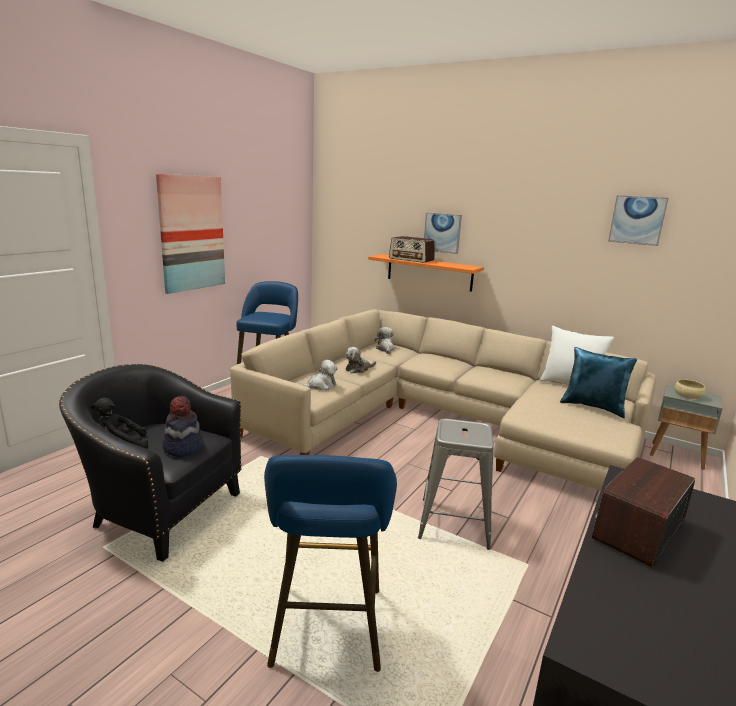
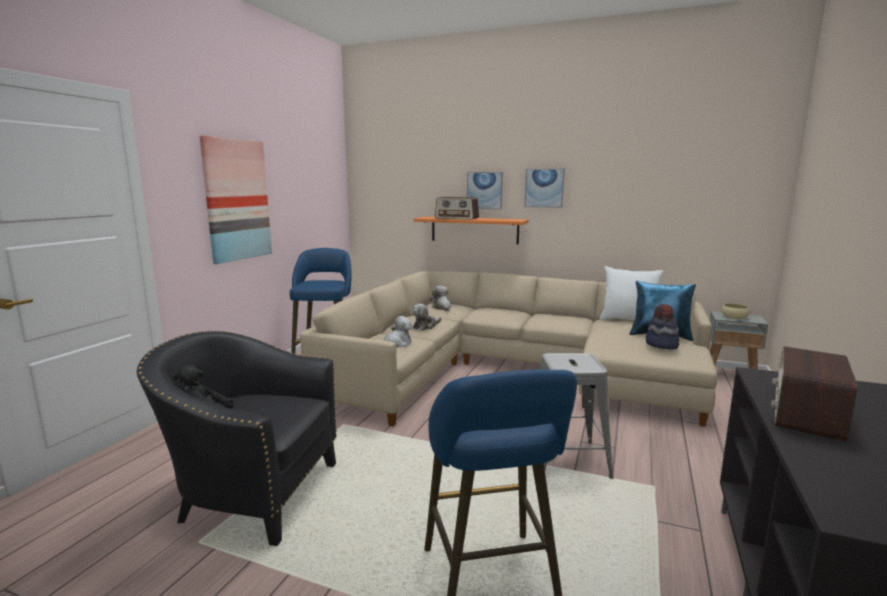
camera: 10 degrees left, 5 degrees down
(183, 447) = (281, 413): hat -> hat (661, 345)
(637, 220) = (668, 163): picture -> picture (544, 188)

